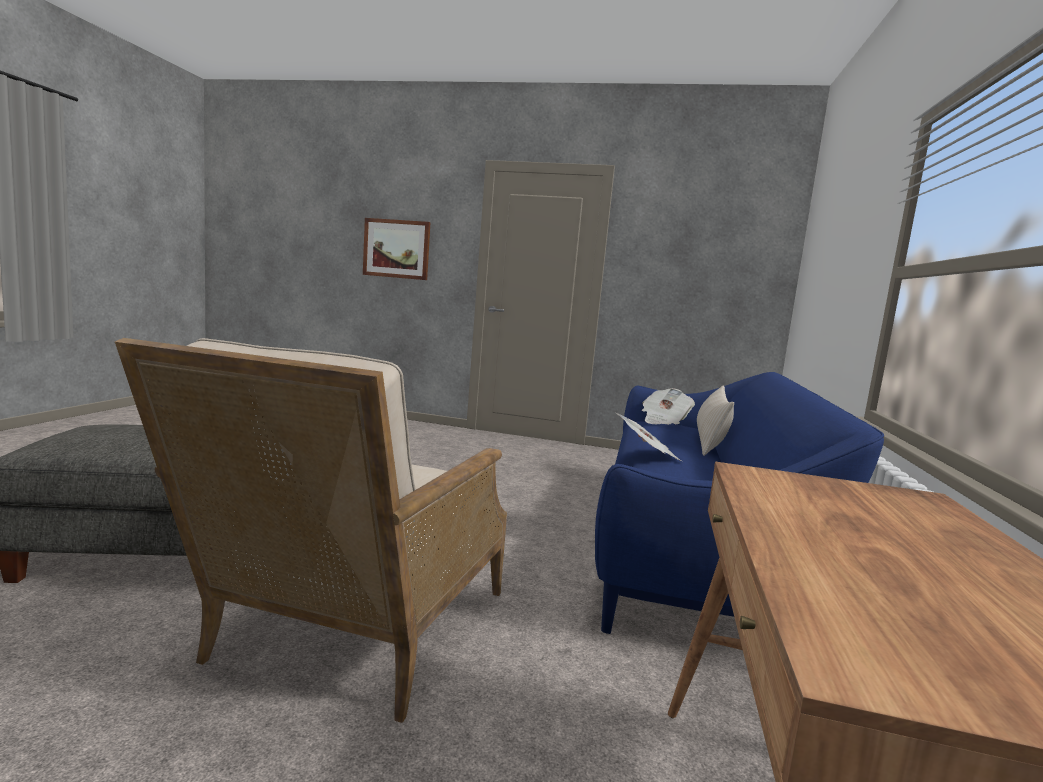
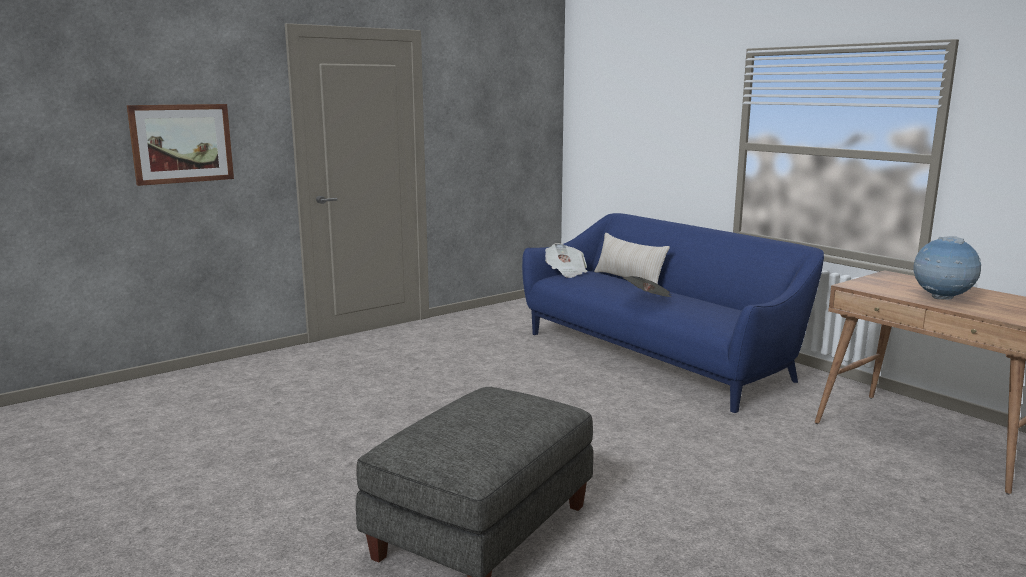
camera: 50 degrees left, 5 degrees up
(348, 636) = (687, 480): beige armchair -> none
(836, 542) = (941, 299): none -> globe

